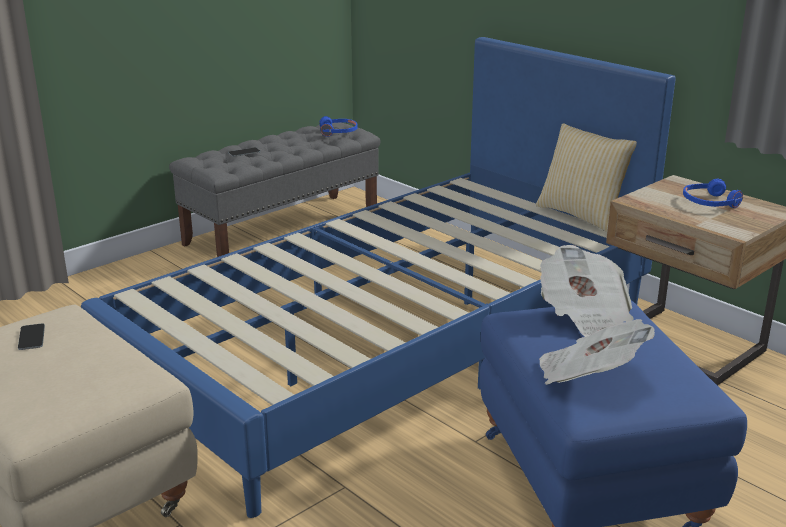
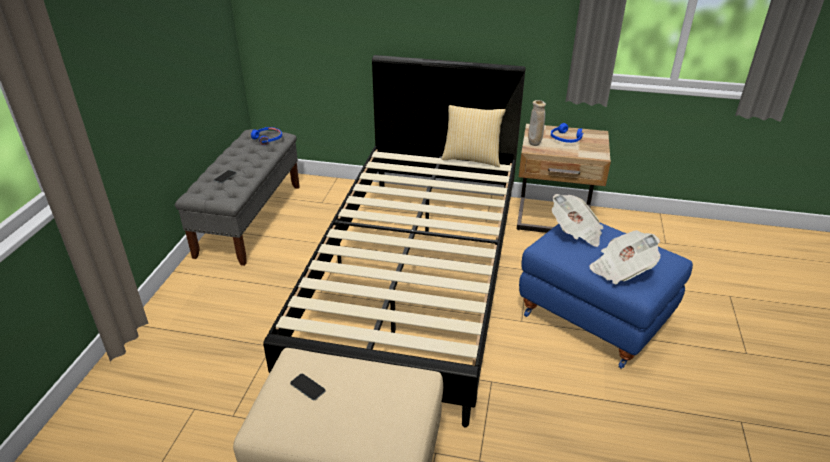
camera: 35 degrees left, 10 degrees up
(393, 344) = (415, 278): blue bed -> black bed
(647, 197) = (534, 144): none -> beige vase

